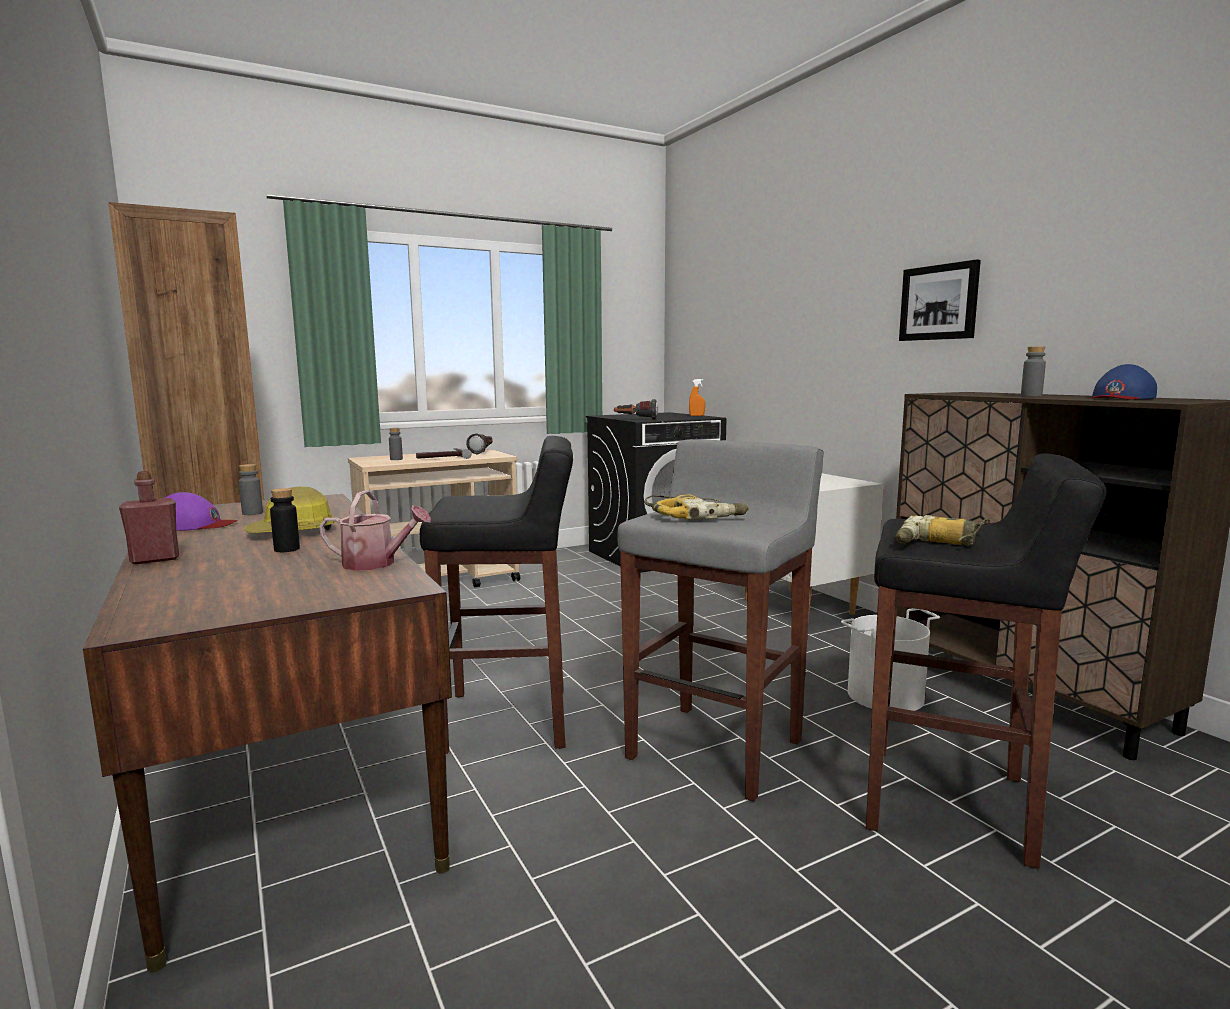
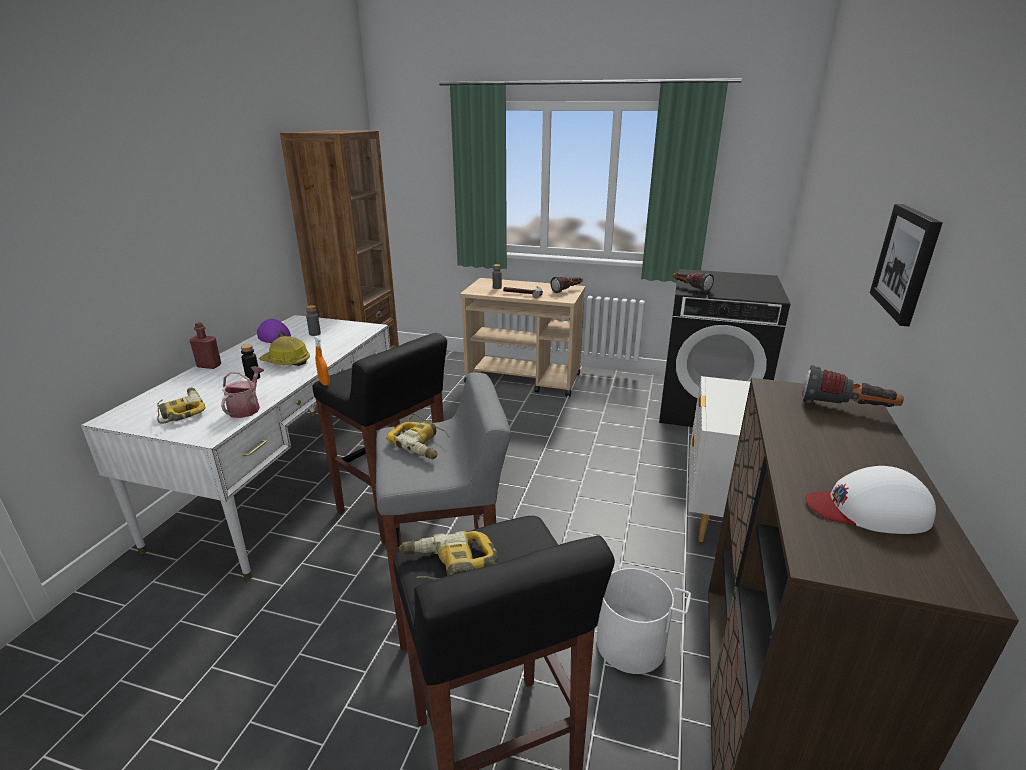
camera: 45 degrees right, 15 degrees up
(267, 590) = (180, 411): none -> power drill
(284, 765) = (287, 479): brown desk -> white desk
(376, 563) = (246, 408): watering can -> watering can turned 135 degrees counterclockwise
(696, 415) = (772, 292): orange spray bottle -> orange spray bottle (324, 383)
(984, 393) = (845, 409): none -> flashlight
(1031, 396) = (813, 448): grey bottle -> none
(1121, 398) = (868, 509): blue cap -> white cap

